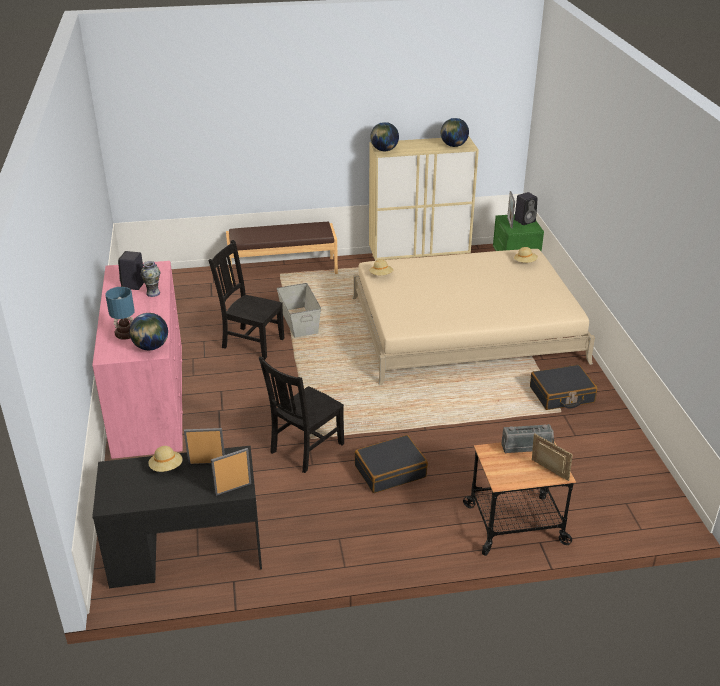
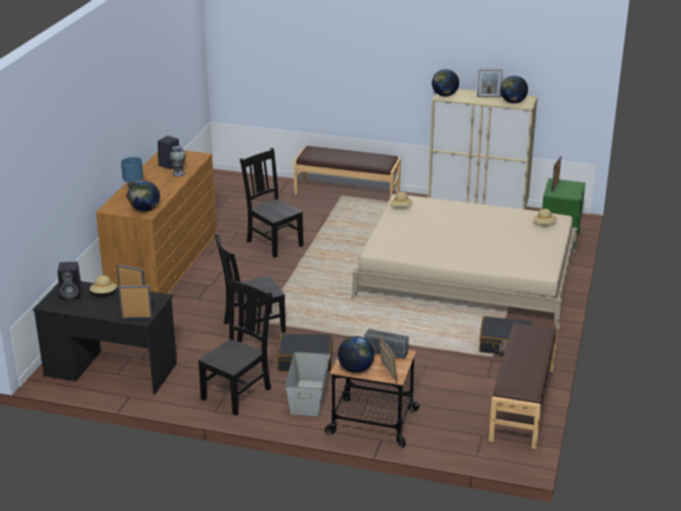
camera: 25 degrees right, 5 degrees down
(149, 397) = (163, 263): pink dresser -> brown dresser
(299, 322) = (325, 237): grey storage box -> grey storage box (308, 397)
(351, 534) = (238, 393): none -> black chair
(426, 144) = (488, 97): none -> picture frame
(514, 478) = (355, 369): none -> globe
(525, 220) = (572, 188): black speaker -> black speaker (72, 294)
(630, 455) = (523, 404): none -> brown bench

